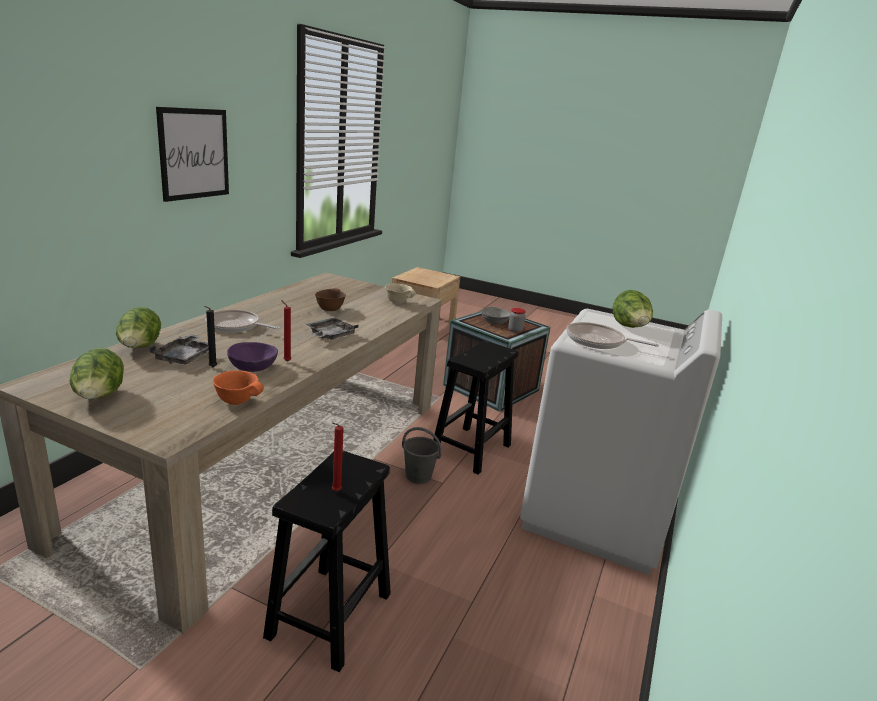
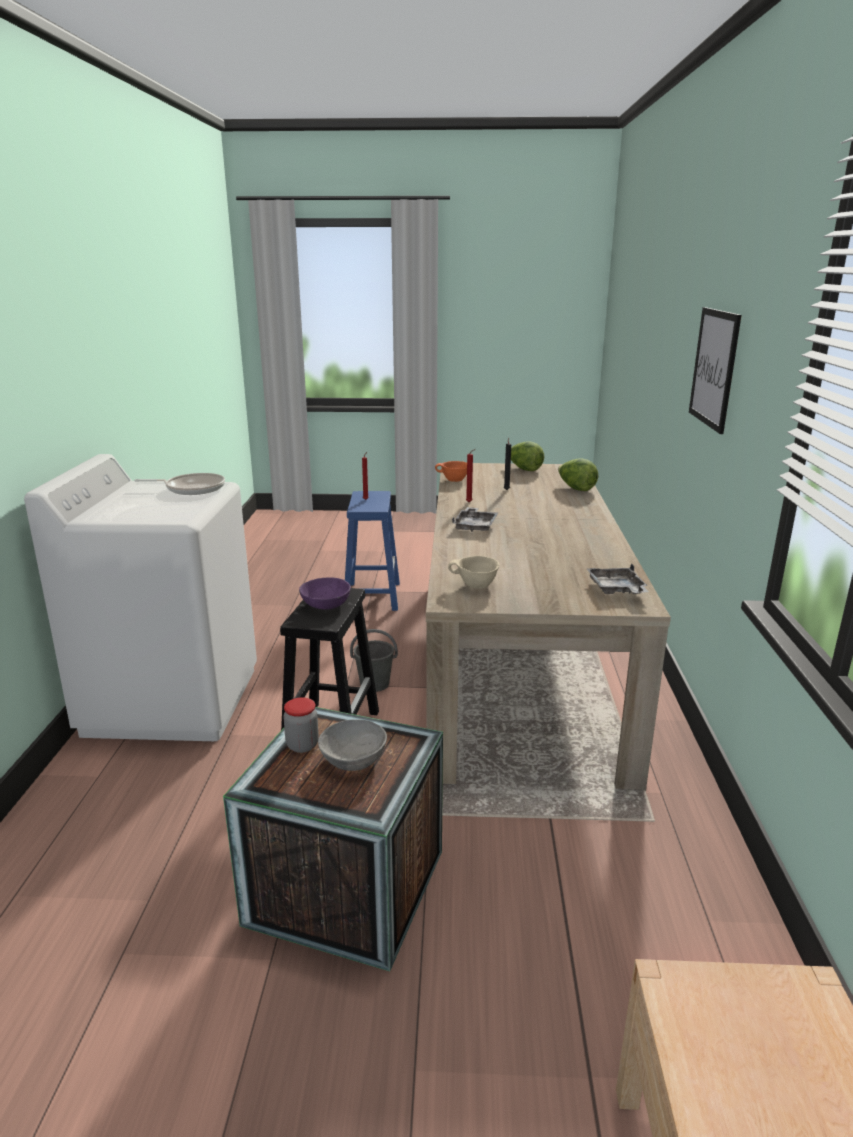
camera: 160 degrees right, 0 degrees up
(185, 357) = (537, 491): grey tray -> grey tray (616, 589)
(236, 326) = (562, 515): frying pan -> none
(252, 367) = (483, 494): purple bowl -> purple bowl (326, 604)
(329, 309) = (528, 552): brown bowl -> none
(329, 616) = (372, 596): black stool -> blue stool
(630, 328) = (145, 509): lettuce -> none

